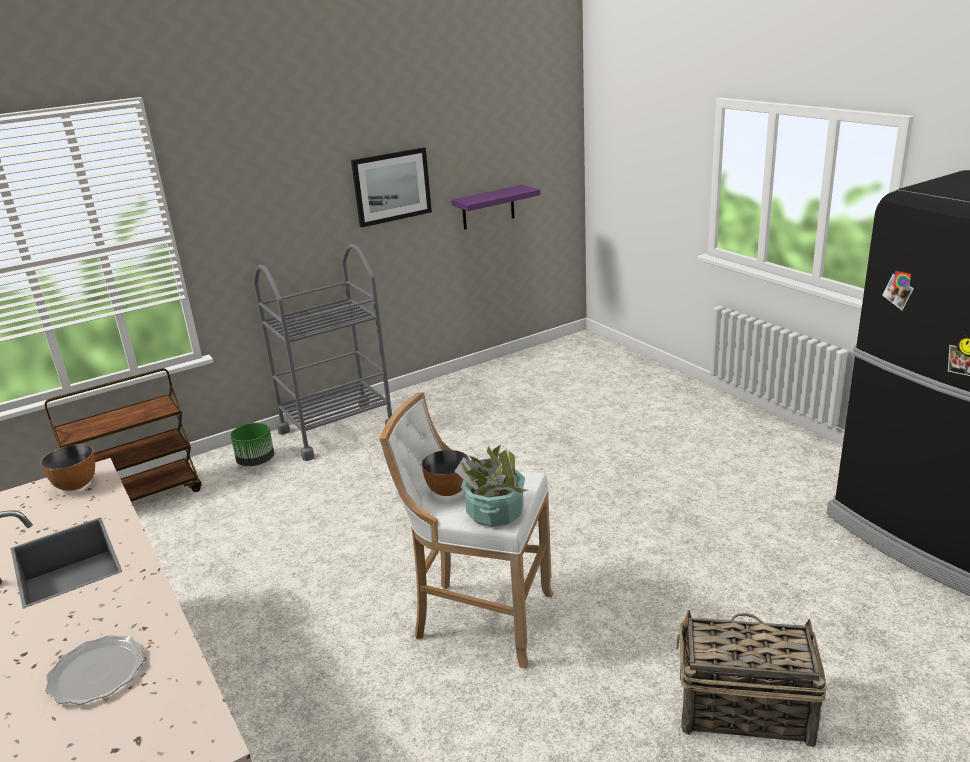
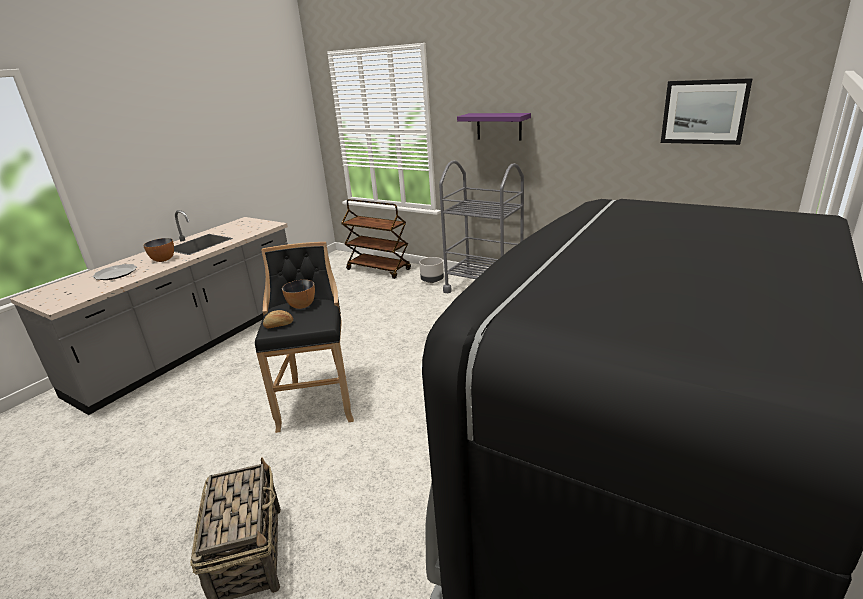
camera: 65 degrees right, 0 degrees up
(76, 485) = (260, 226): bowl -> bowl (163, 260)
(256, 461) = (432, 280): green planter -> grey planter
(391, 186) = (576, 129): picture -> picture (704, 112)
(479, 618) = (317, 400): white stool -> black stool
(488, 207) = (667, 168): purple shelf -> purple shelf (499, 126)
(495, 512) = (279, 325): potted plant -> bread

